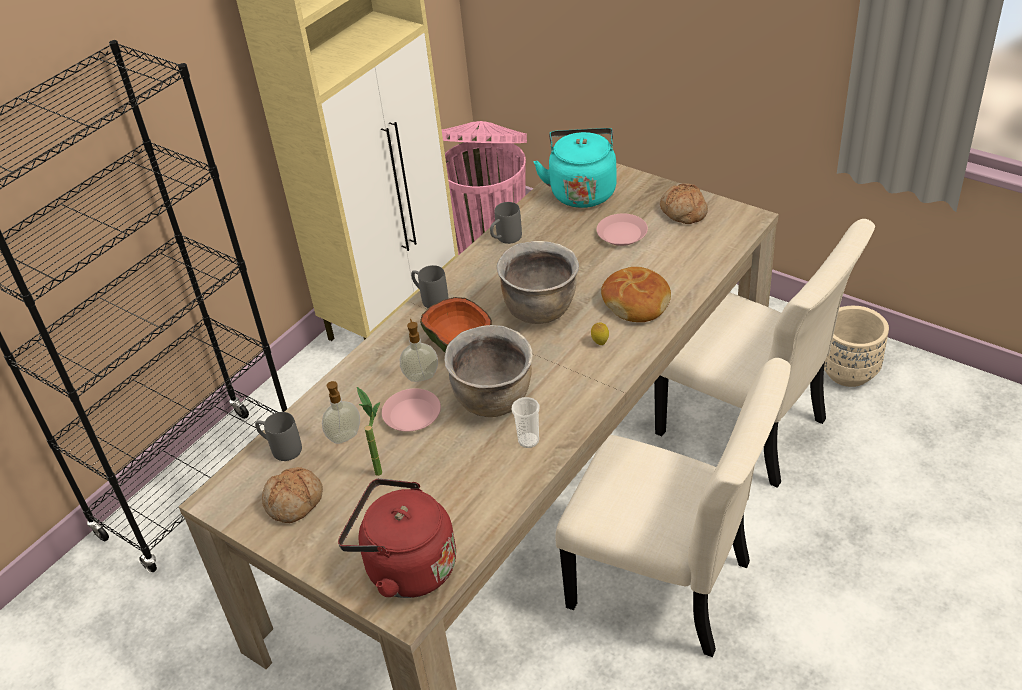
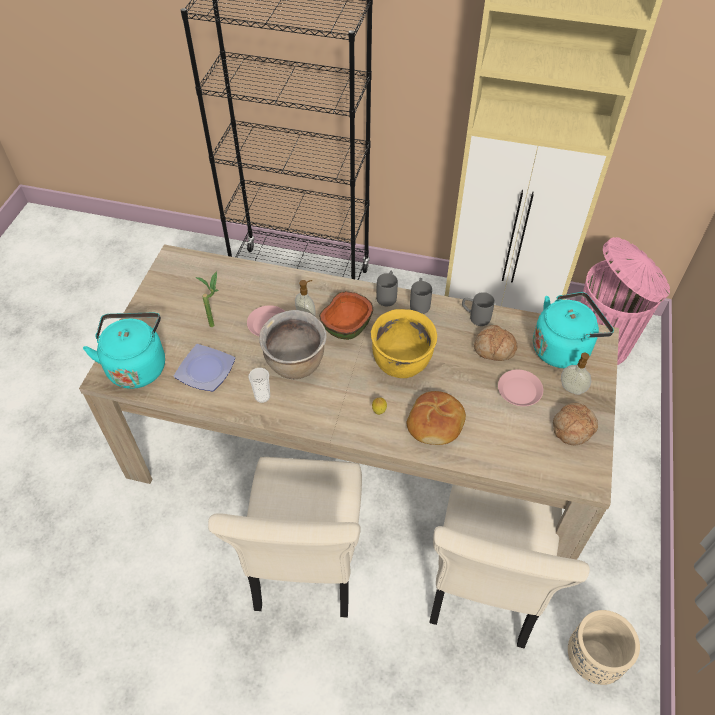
camera: 65 degrees right, 10 degrees up
(281, 448) = (220, 271): grey mug -> grey mug (419, 303)
(295, 502) = (178, 294): bread -> bread (494, 349)
(345, 437) = (238, 298): soap dispenser -> soap dispenser (571, 389)
(405, 567) = (137, 365): red kettle -> turquoise kettle
(457, 491) = (206, 371): none -> plate
(540, 309) = (402, 363): brown cooking pot -> yellow cooking pot

